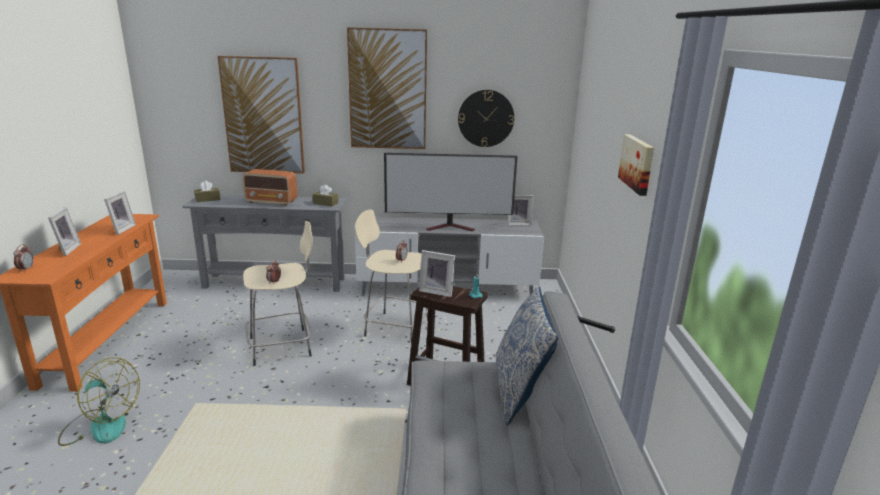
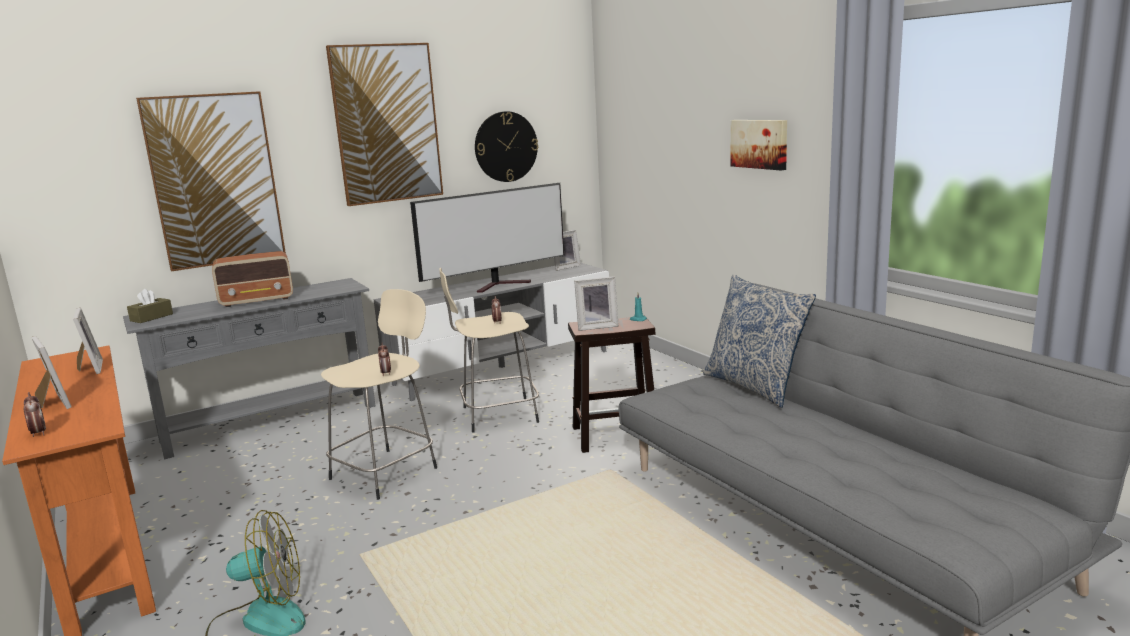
camera: 30 degrees left, 5 degrees down
(325, 203) = (335, 286): brown tissue box -> none

